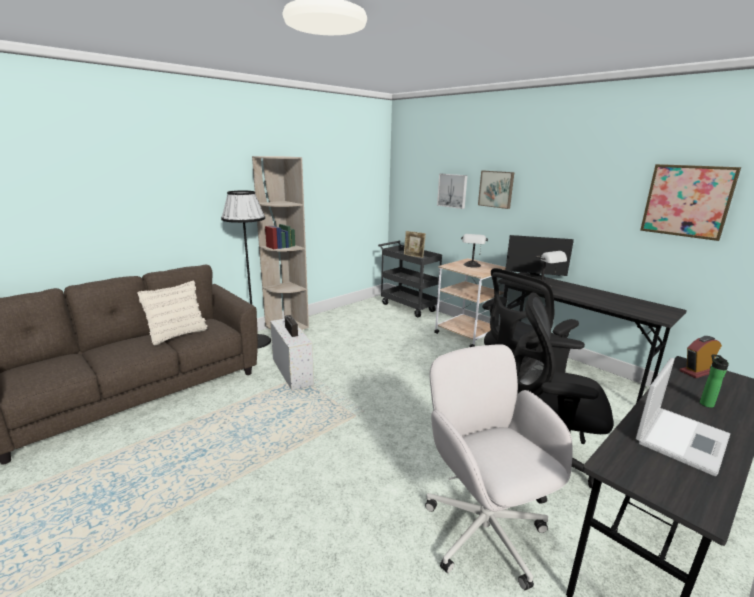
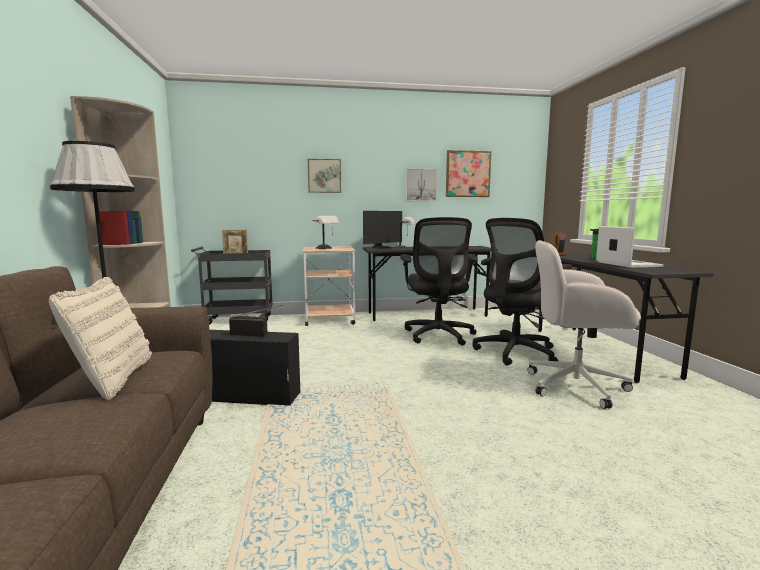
camera: 55 degrees left, 10 degrees down
(292, 371) = (247, 396): white storage box -> black storage box
(452, 190) = (273, 181): picture -> picture (420, 185)

